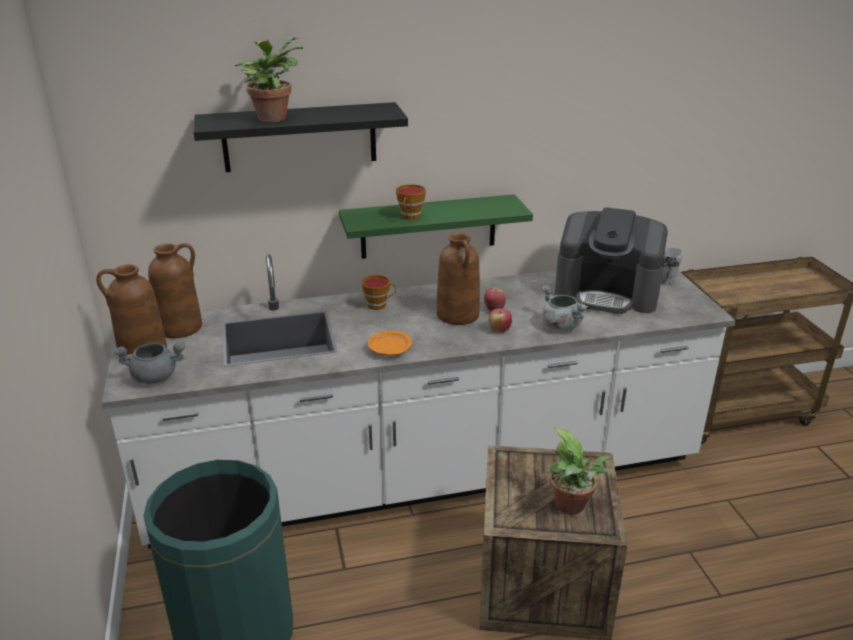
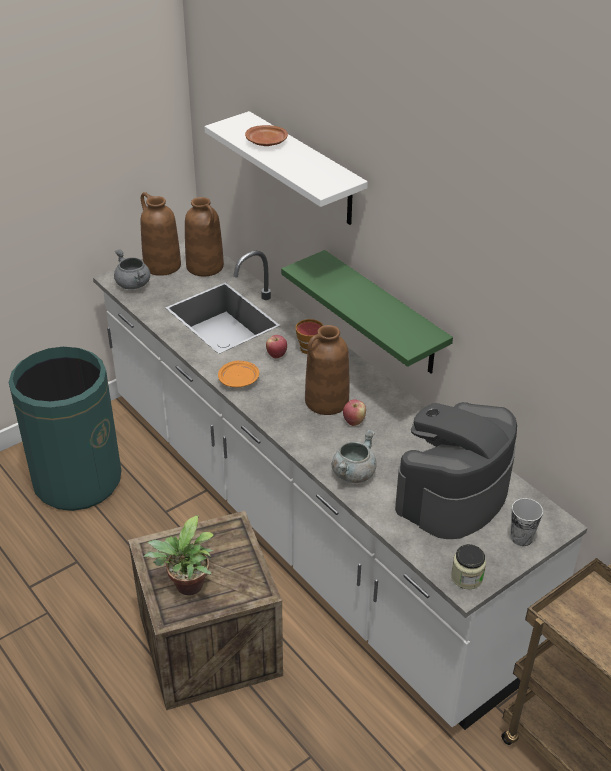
camera: 65 degrees right, 10 degrees up
(273, 117) = (267, 142): potted plant -> brown plate
(300, 137) = (305, 169): black shelf -> white shelf
(410, 217) = (337, 291): cup -> none
(499, 330) = (315, 434): apple -> apple (276, 355)
(607, 293) = (452, 494): coffee machine -> coffee machine turned 45 degrees clockwise
(699, 310) = (467, 577): none -> jar

